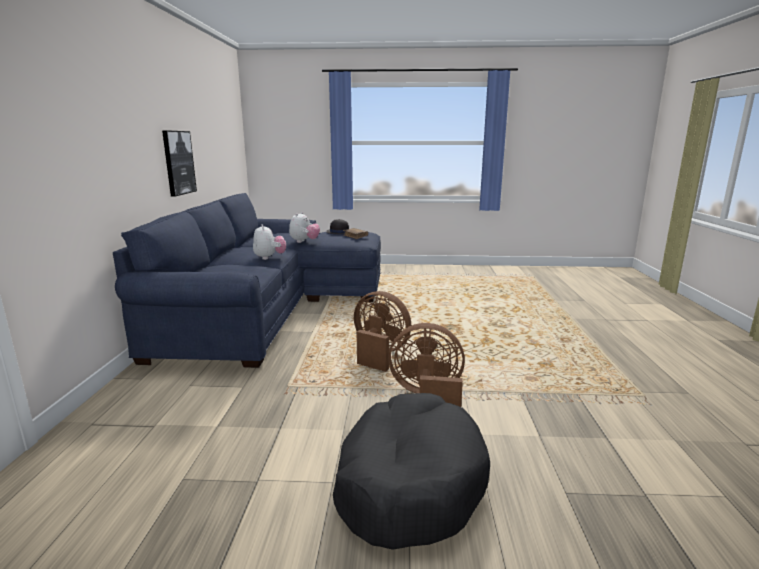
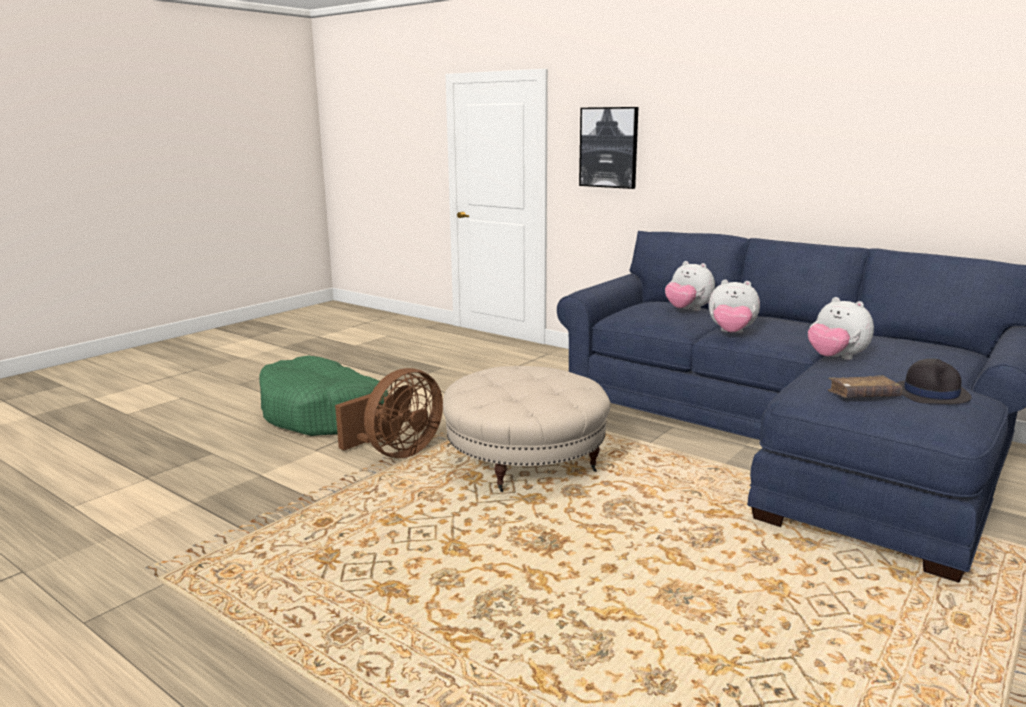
camera: 125 degrees right, 0 degrees up
(178, 162) = (832, 177): picture -> picture (609, 147)
(224, 266) = (687, 310): none -> plush toy
(379, 354) = (526, 461): brown fan -> beige ottoman
(409, 482) = (324, 414): black dog bed -> green dog bed

